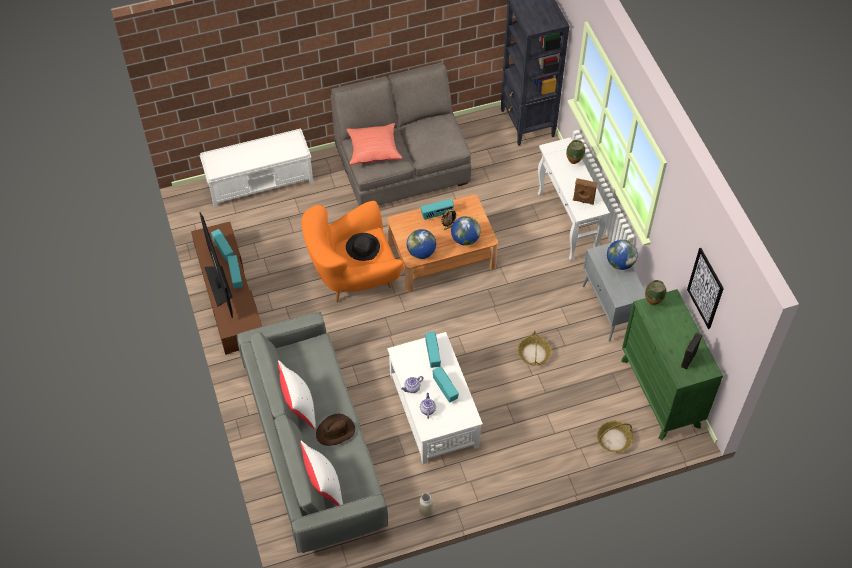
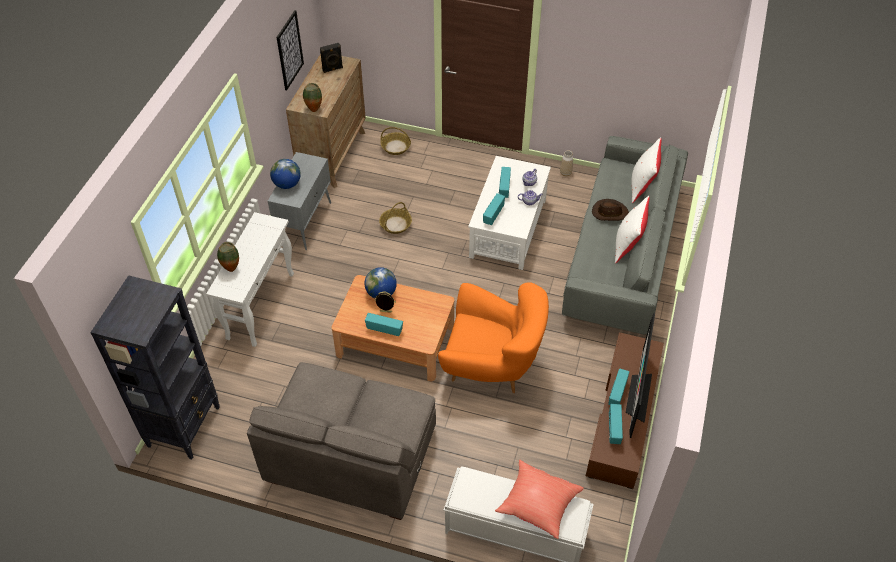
camera: 145 degrees left, 5 degrees down
(363, 248) = (479, 337): black hat -> none
(373, 150) = (392, 418): red pillow -> red pillow (538, 505)
(421, 252) = (430, 303): globe -> none
(583, 201) = (264, 232): brown speaker -> none
(660, 393) = (332, 155): green dresser -> brown dresser

